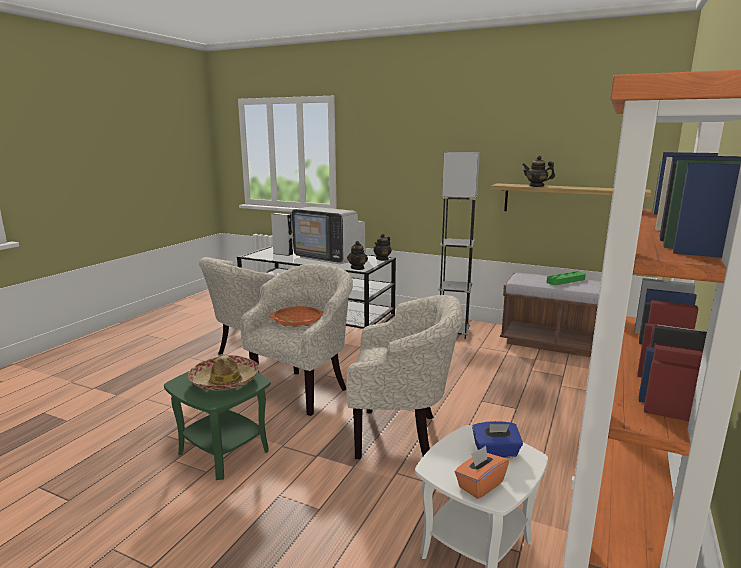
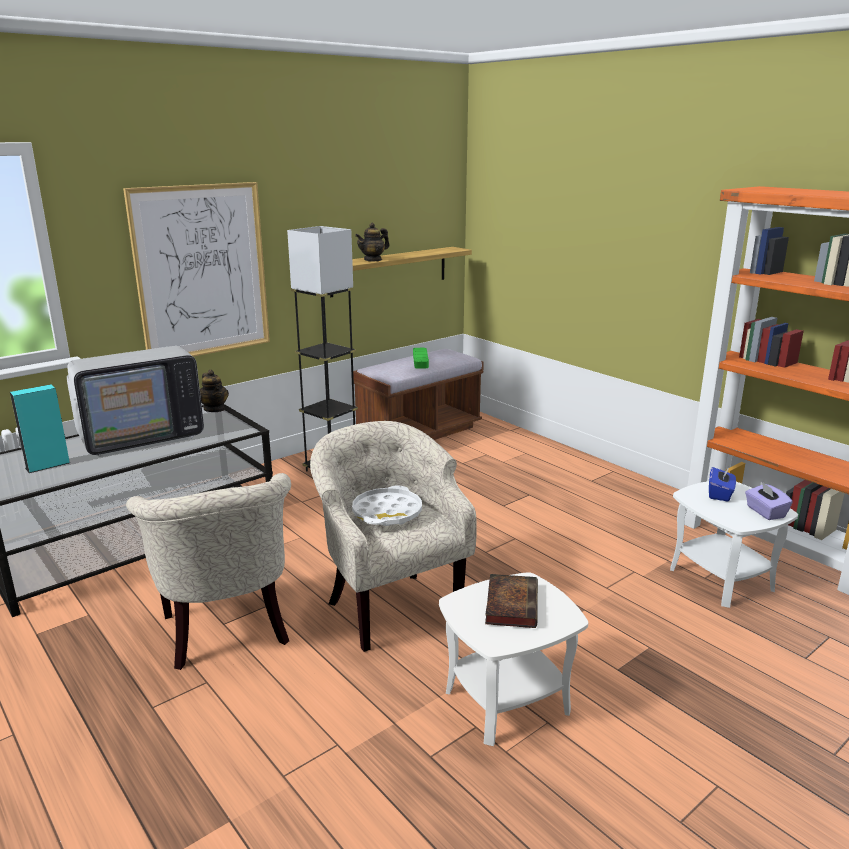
camera: 65 degrees left, 5 degrees up
(224, 451) = (507, 700): green side table -> white side table
(225, 381) = (511, 603): hat -> book
(283, 254) = (48, 465): grey speaker -> turquoise speaker
(297, 320) = (387, 513): orange tray -> white tray
(357, 268) = (234, 431): teapot -> none
(402, 436) = (543, 566): beige armchair -> none
(410, 175) = (202, 271): none -> picture
(480, 485) = (765, 512): orange tissue box -> purple tissue box

